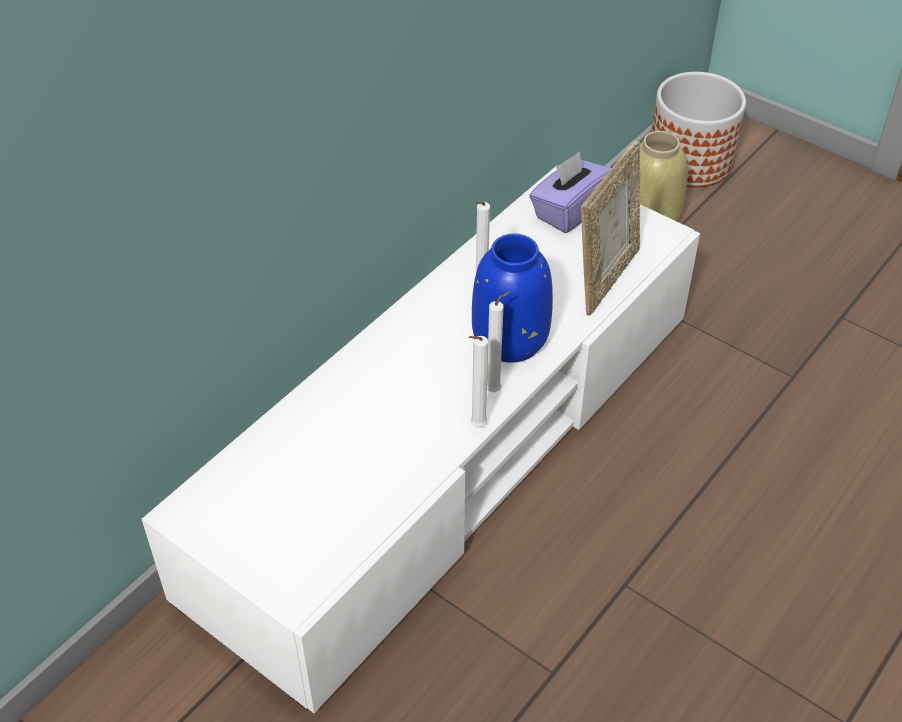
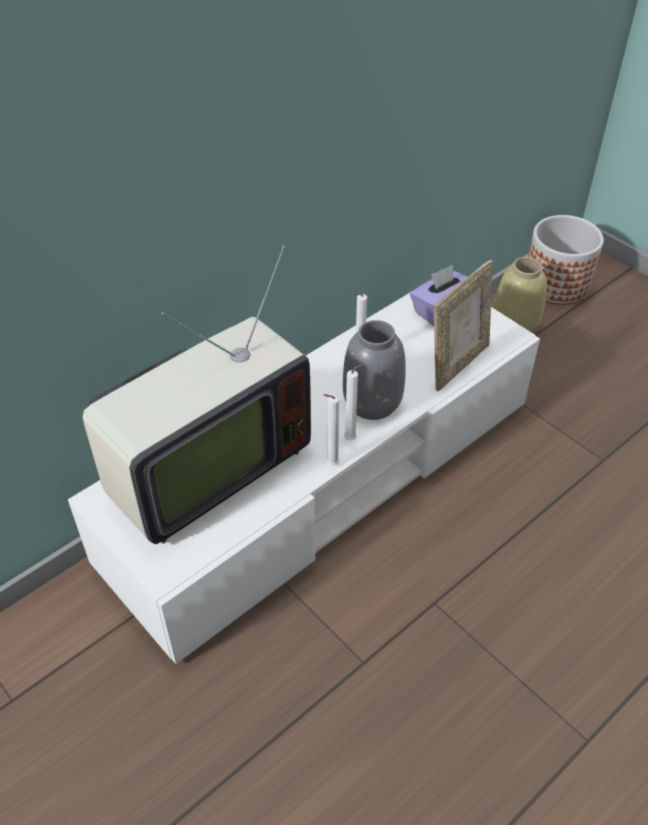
camera: 10 degrees right, 0 degrees up
(312, 456) = (202, 470): none -> television
(509, 340) = (372, 402): blue vase -> grey vase

